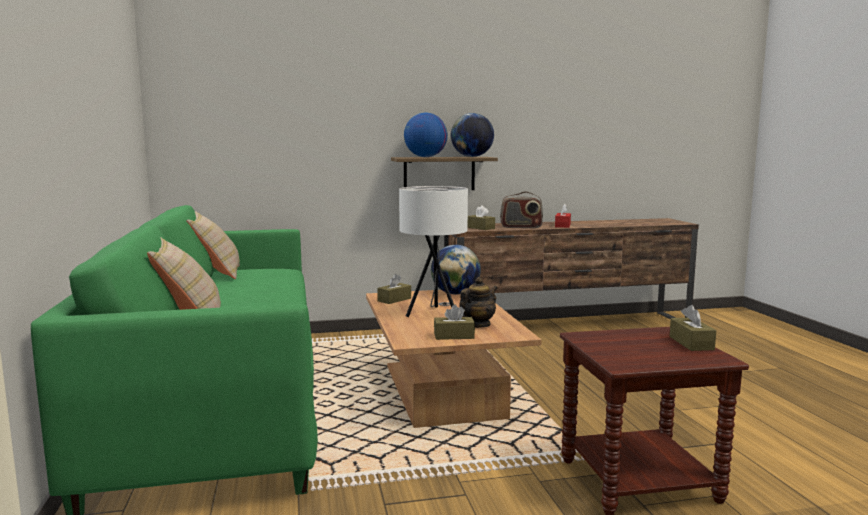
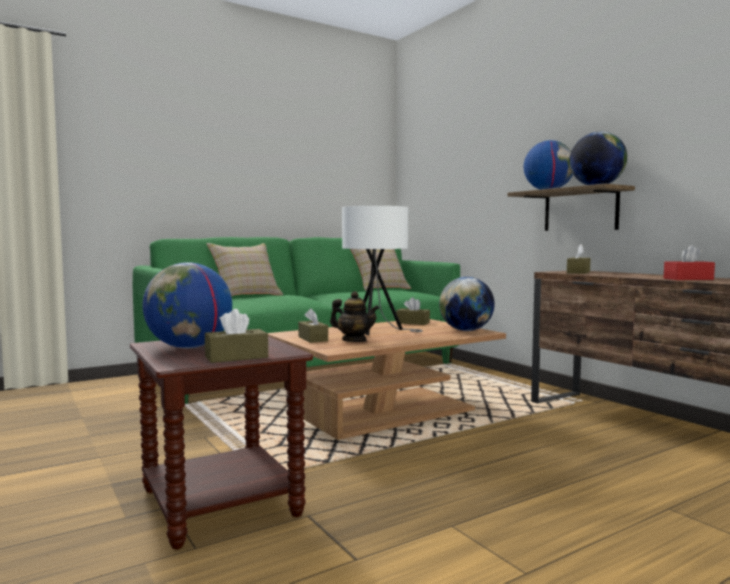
camera: 70 degrees right, 5 degrees down
(521, 227) = (625, 275): radio -> none
(646, 354) = (189, 347): none -> globe

